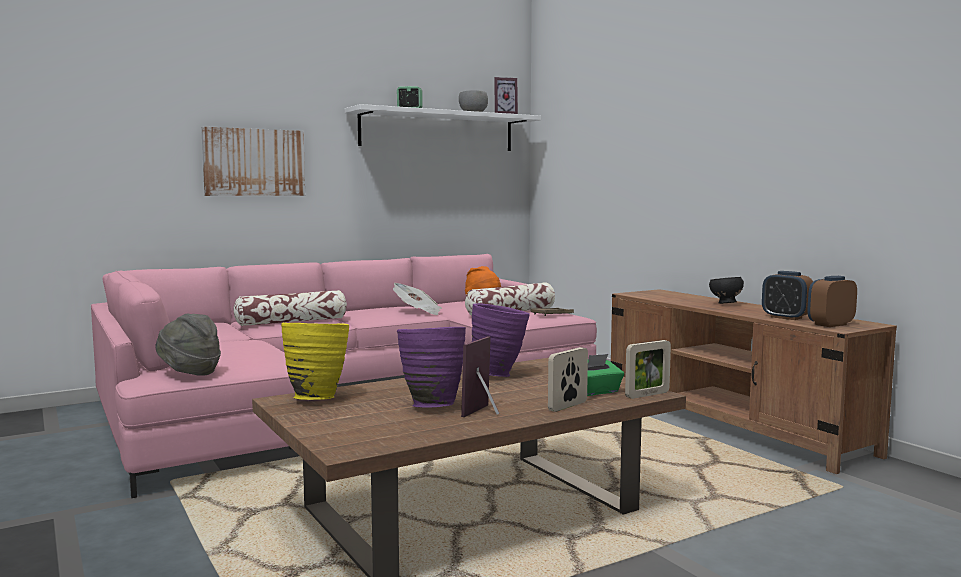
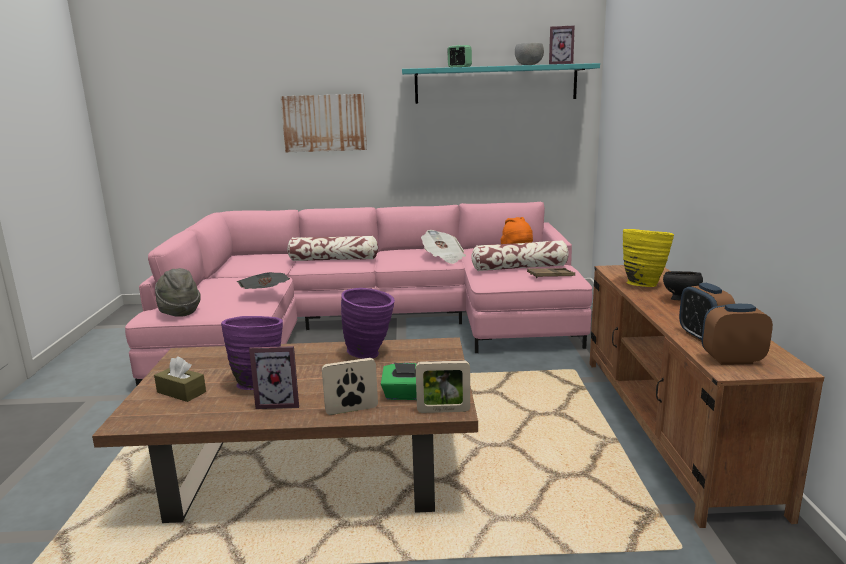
camera: 30 degrees right, 10 degrees up
(274, 351) = (265, 295): none -> newspaper
(316, 398) = (205, 356): yellow vase -> yellow vase (643, 284)
(356, 423) = (181, 392): none -> brown tissue box
(438, 131) = (495, 84): white shelf -> turquoise shelf
(485, 412) = (279, 402): picture frame -> picture frame turned 150 degrees counterclockwise

